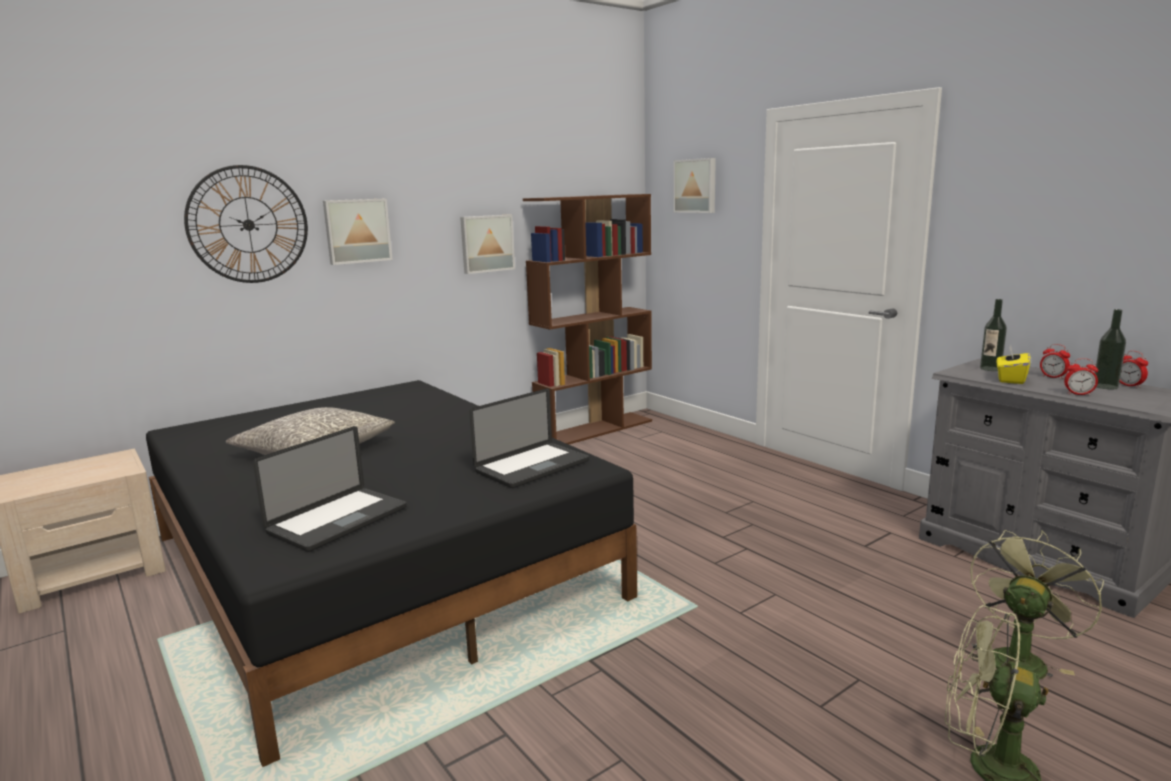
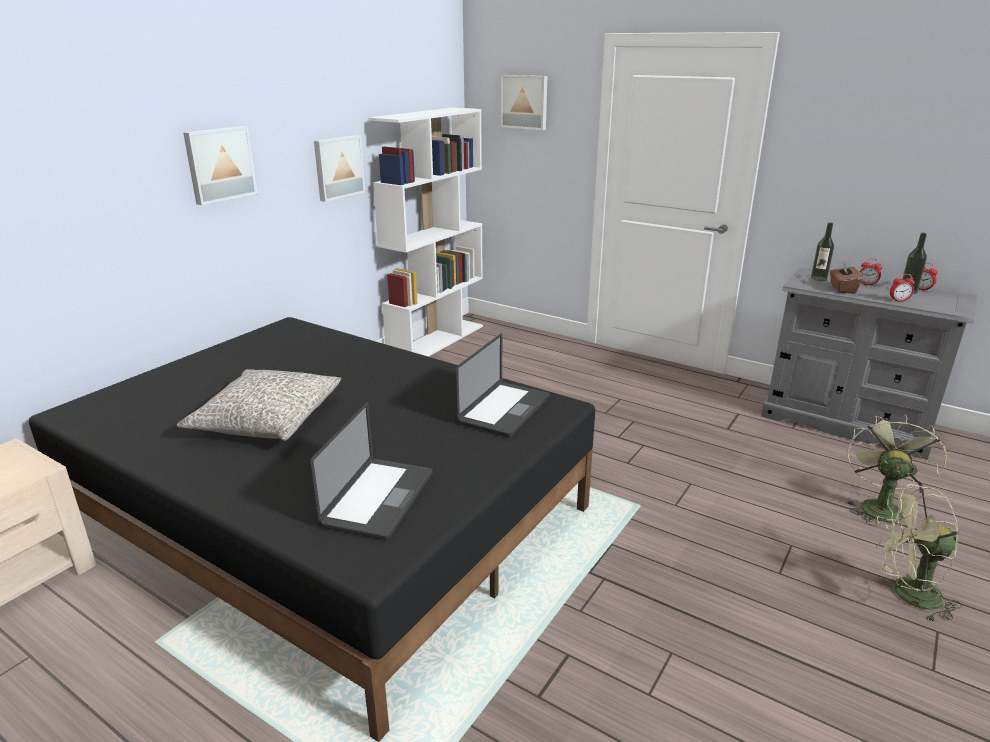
camera: 20 degrees left, 10 degrees up
(248, 225) = (109, 166): wall clock -> none
(595, 429) = (436, 340): brown bookcase -> white bookcase
(1010, 379) = (842, 289): yellow tissue box -> brown tissue box

